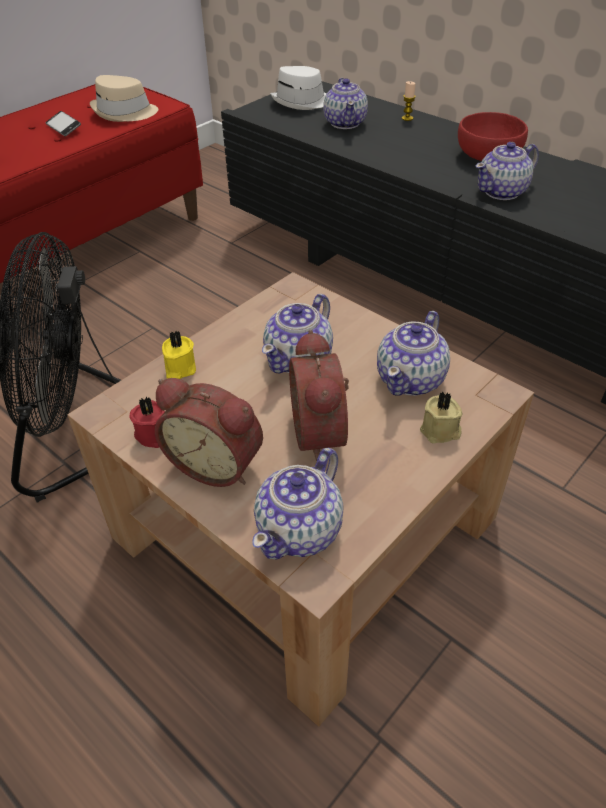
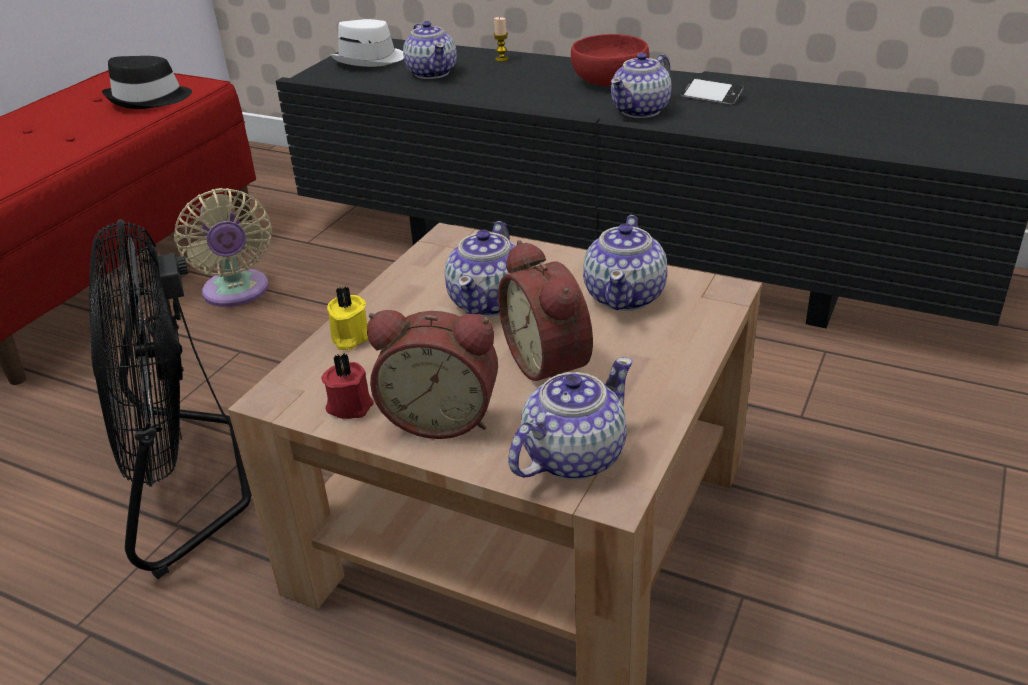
camera: 15 degrees left, 10 degrees down
(64, 127) = (74, 124): phone -> phone (711, 97)
(125, 113) = (149, 99): beige hat -> black hat
(166, 277) = (237, 293): none -> beige fan
(300, 530) = (572, 457): teapot -> teapot turned 150 degrees counterclockwise
(440, 431) = (681, 336): beige candle -> none

